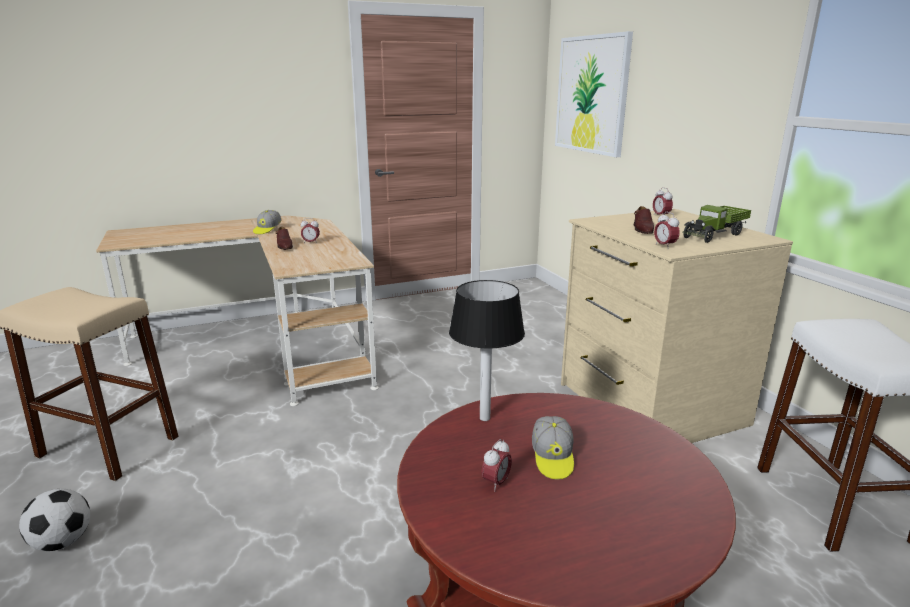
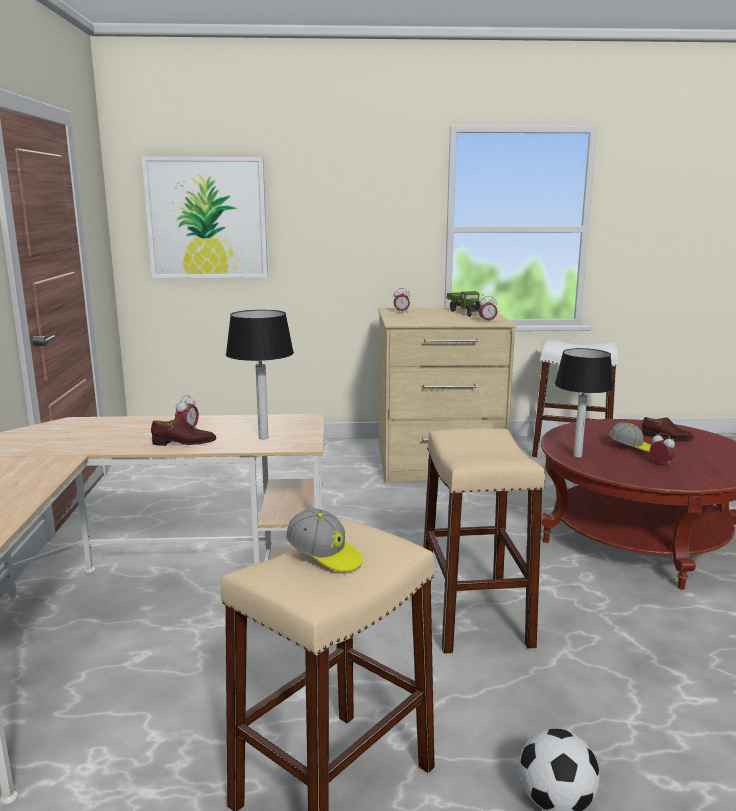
camera: 70 degrees left, 5 degrees down
(267, 230) = (66, 449): cap -> cap (325, 556)
(301, 259) = (263, 438): none -> table lamp
(315, 473) = (474, 614): none -> beige stool
(642, 230) = (438, 319): brown shoe -> brown shoe (666, 437)

